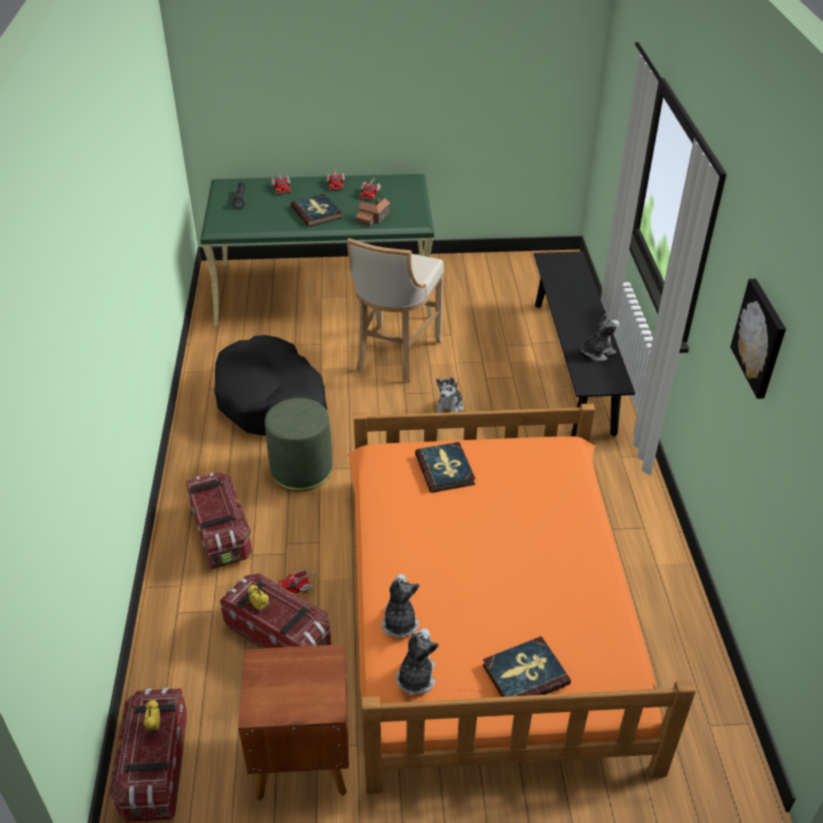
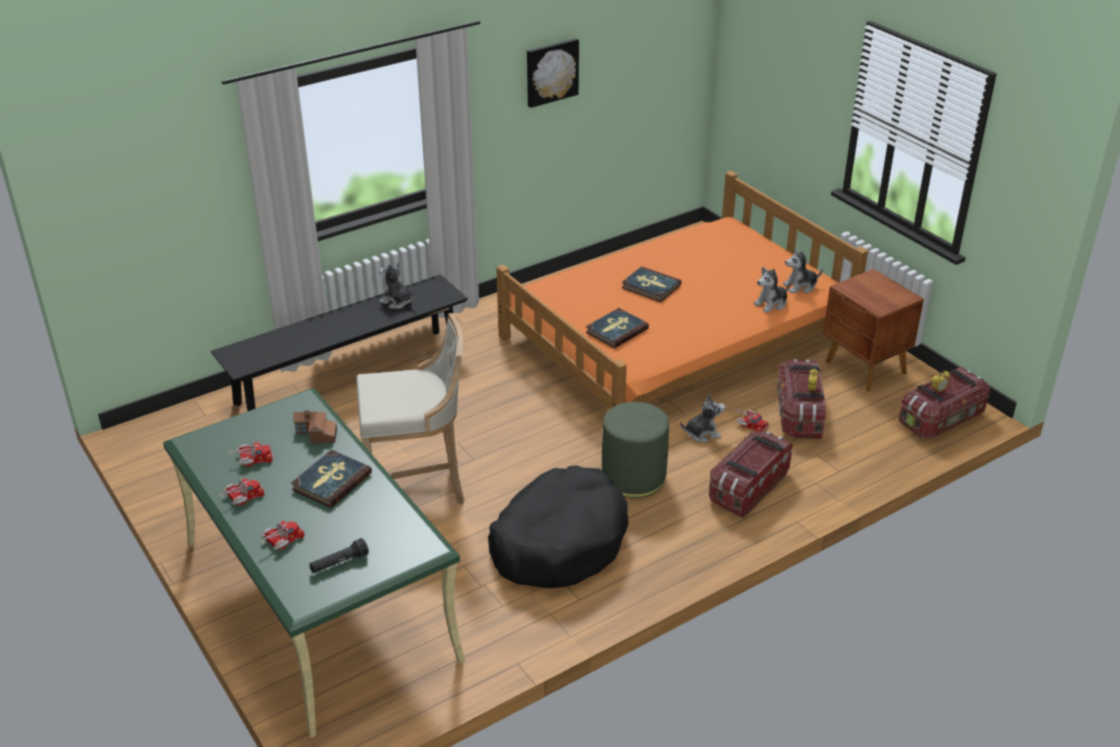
camera: 120 degrees left, 5 degrees down
(450, 408) = (472, 425): plush toy -> plush toy (702, 433)
(525, 674) = (753, 254): book -> book (650, 286)

